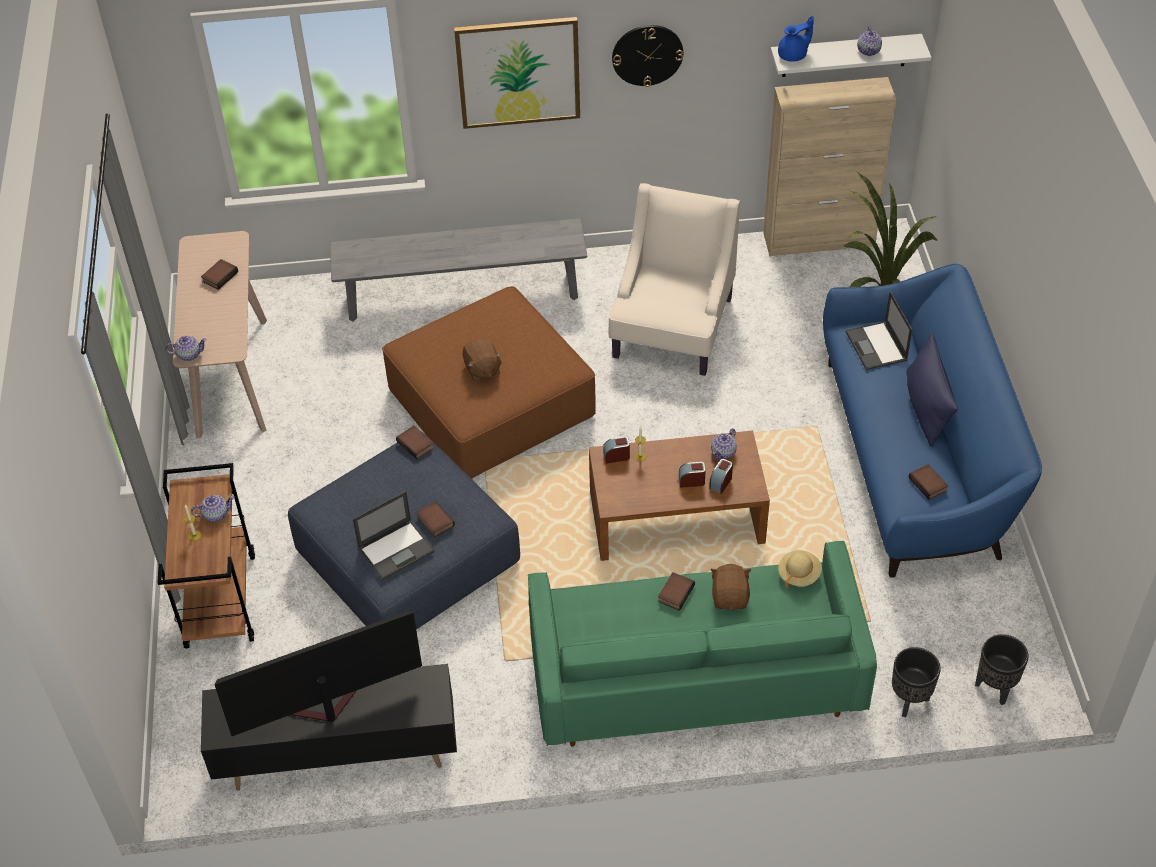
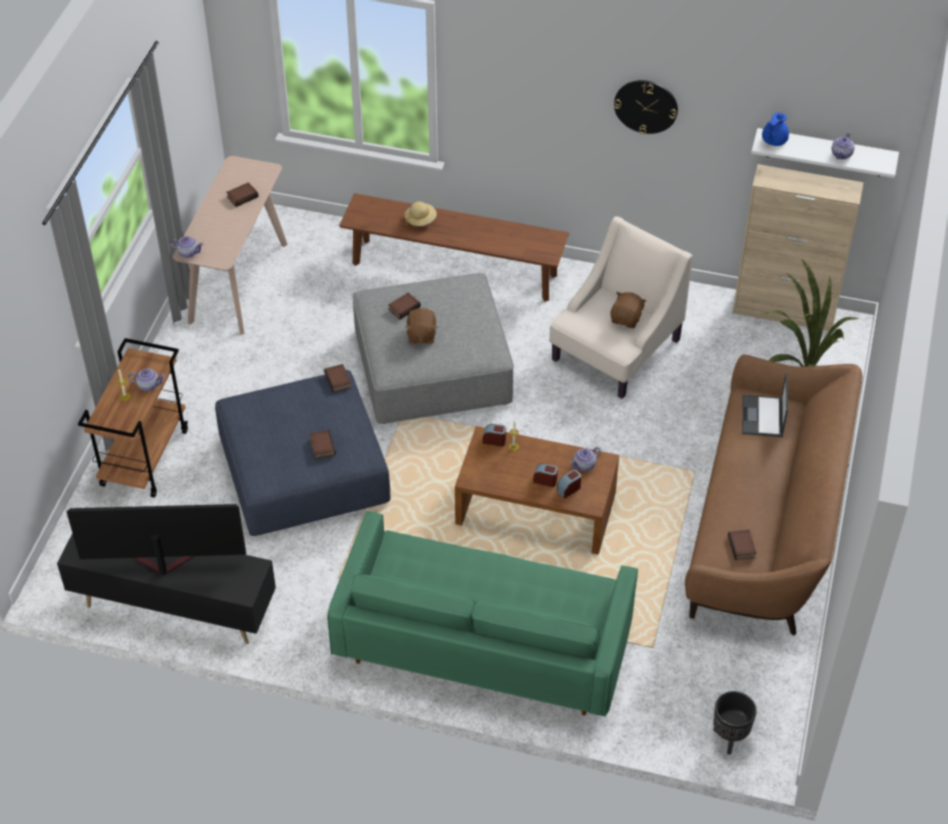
camera: 20 degrees right, 0 degrees up
(397, 549) = (281, 459): laptop -> none
(462, 294) = (454, 269): grey bench -> brown bench
(491, 402) = (433, 366): brown ottoman -> grey ottoman
(518, 72) = (532, 92): picture -> none
(675, 593) = (484, 566): book -> book (404, 307)
(730, 597) = (527, 585): brown plush toy -> brown plush toy (626, 319)
(793, 55) = (773, 140): blue teapot -> blue teapot turned 135 degrees clockwise
(799, 574) = (594, 585): beige hat -> beige hat (420, 220)
(909, 701) = (650, 724): black planter -> none
(915, 459) = (765, 526): blue sofa -> brown sofa
(926, 407) = (777, 482): blue pillow -> none

